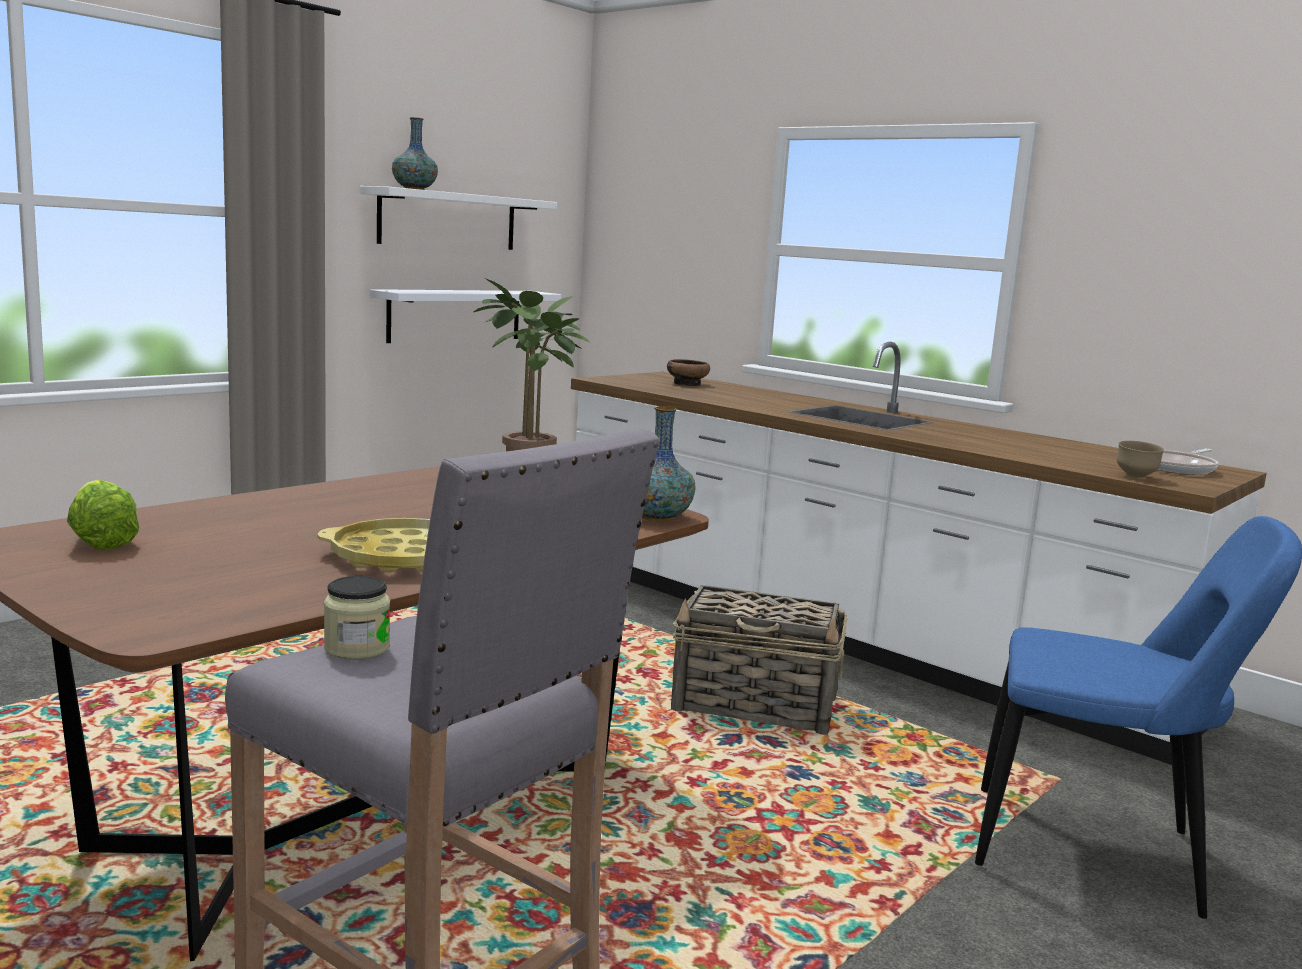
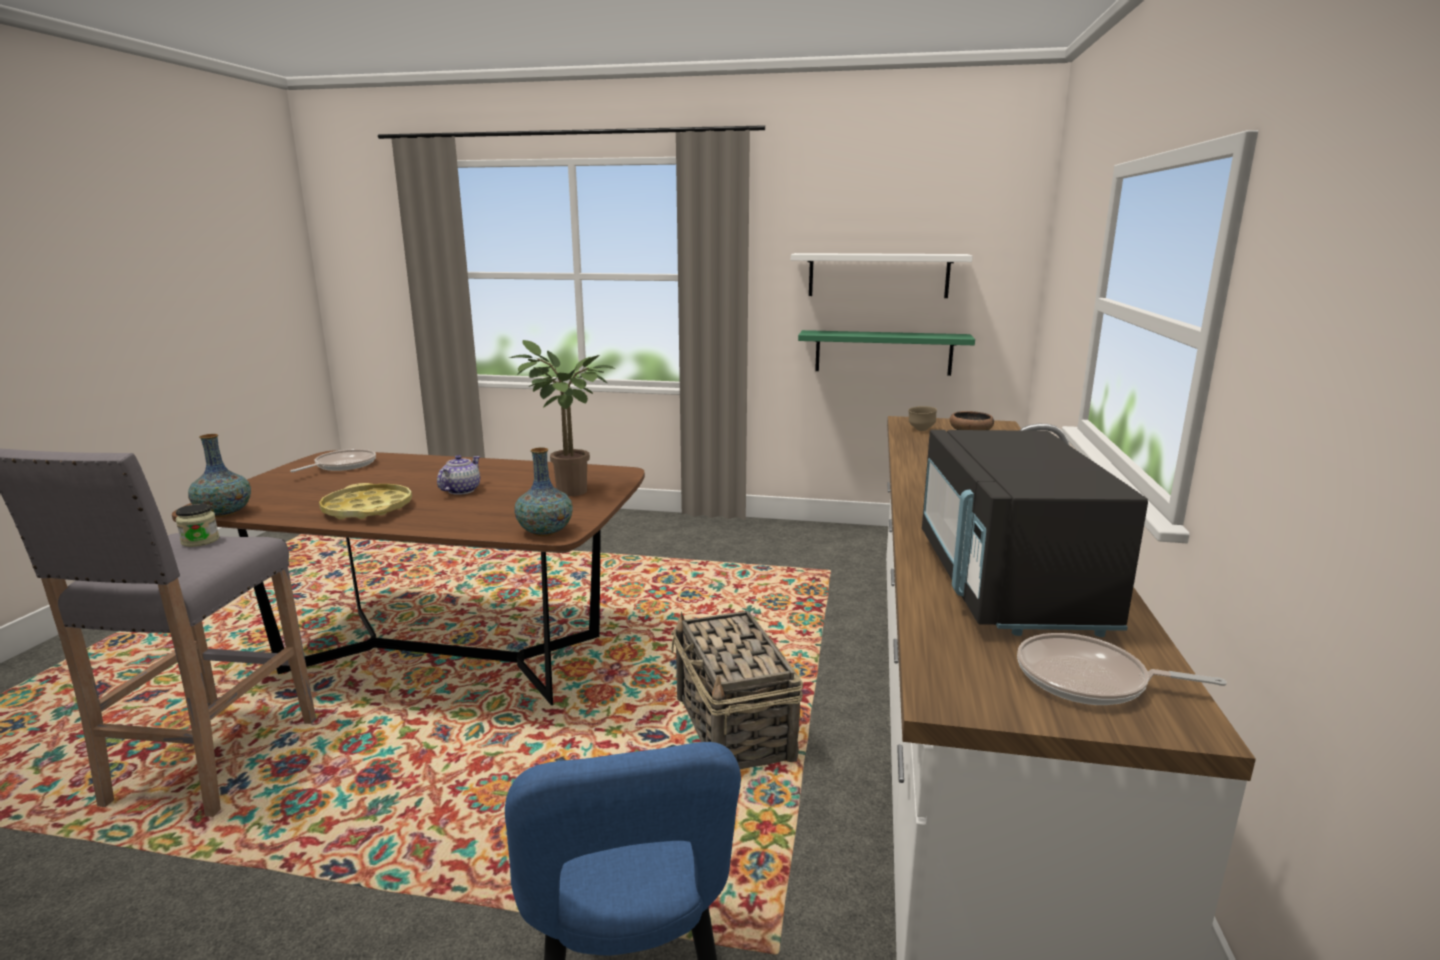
camera: 60 degrees right, 5 degrees up
(102, 541) = (342, 466): lettuce -> frying pan
(414, 189) = (832, 253): vase -> vase (224, 513)
(418, 517) = (460, 490): none -> teapot
(455, 315) = (883, 352): white shelf -> green shelf
(1030, 447) = (1007, 585): none -> black microwave
(1136, 477) = (942, 659): brown bowl -> brown bowl (921, 430)

